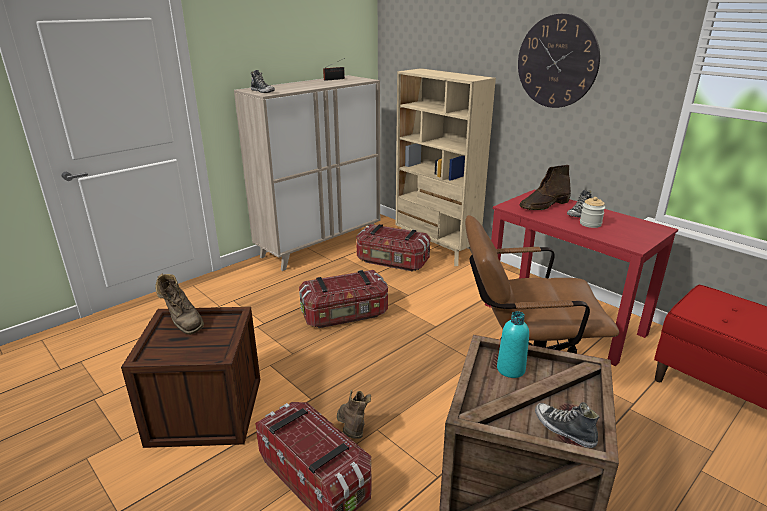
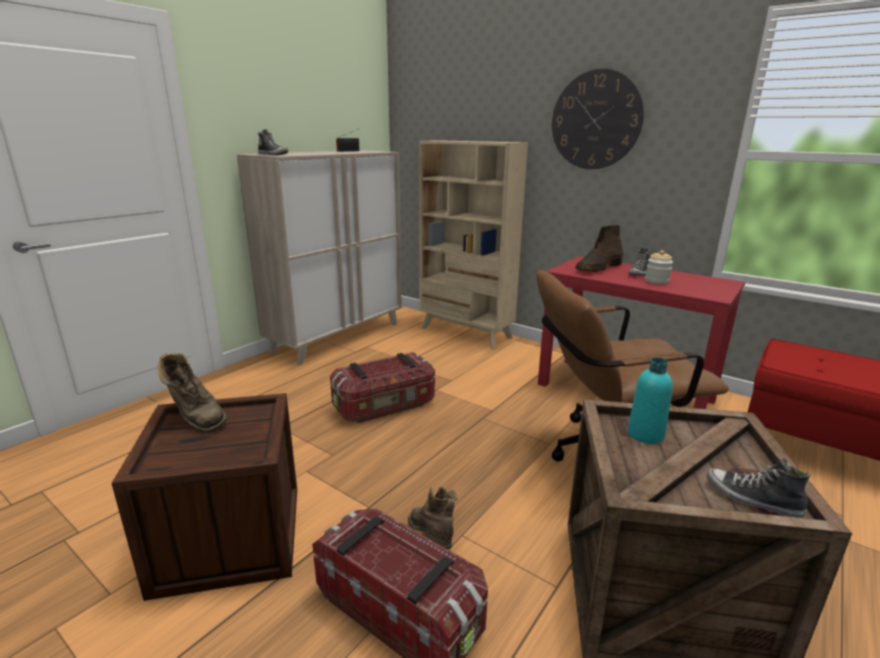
camera: 10 degrees left, 5 degrees down
(392, 262) = (423, 348): storage box -> none

